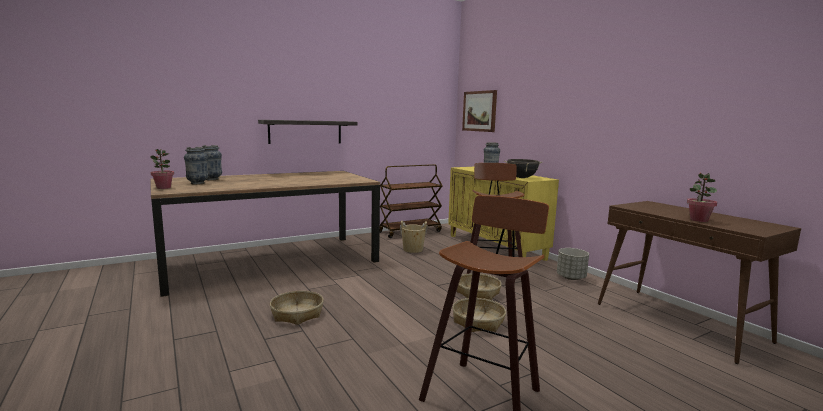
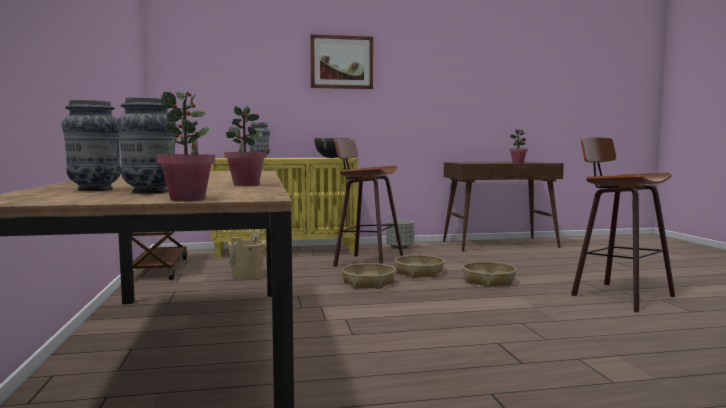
camera: 70 degrees left, 5 degrees down
(237, 187) = (246, 185): none -> potted plant
(297, 314) = (445, 343): basket -> basket (368, 283)
(305, 132) = (69, 93): shelf -> none
(479, 111) = (203, 83): picture -> picture (341, 62)

